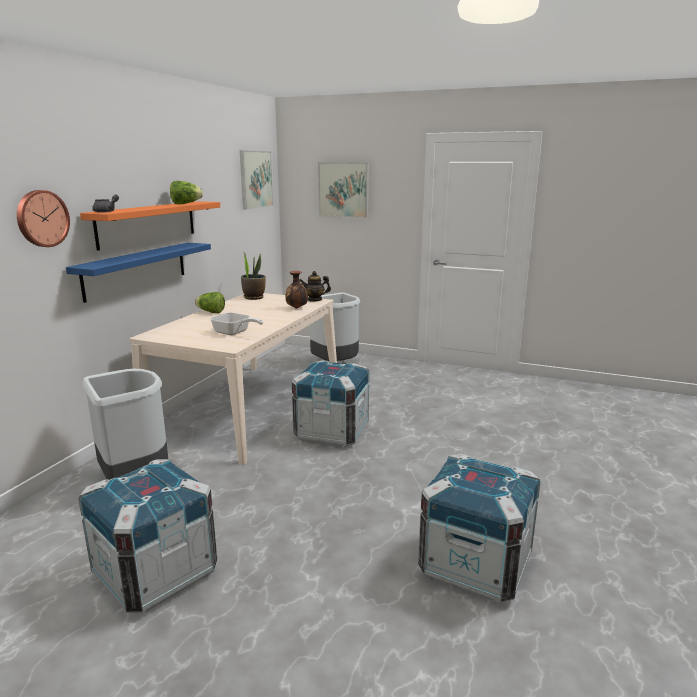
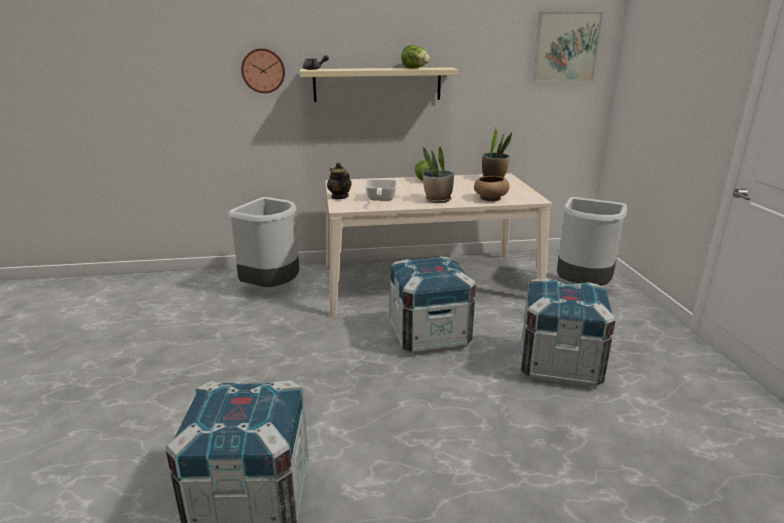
camera: 60 degrees right, 5 degrees up
(136, 270) = (357, 125): blue shelf -> none
(148, 223) = (377, 84): orange shelf -> beige shelf
(156, 573) = (173, 339): crate -> crate (559, 365)
(272, 319) = (437, 200): none -> potted plant
(297, 308) = (490, 198): vase -> brown bowl
(315, 299) = (534, 197): teapot -> teapot (339, 197)
(343, 190) = (668, 66): picture -> none

